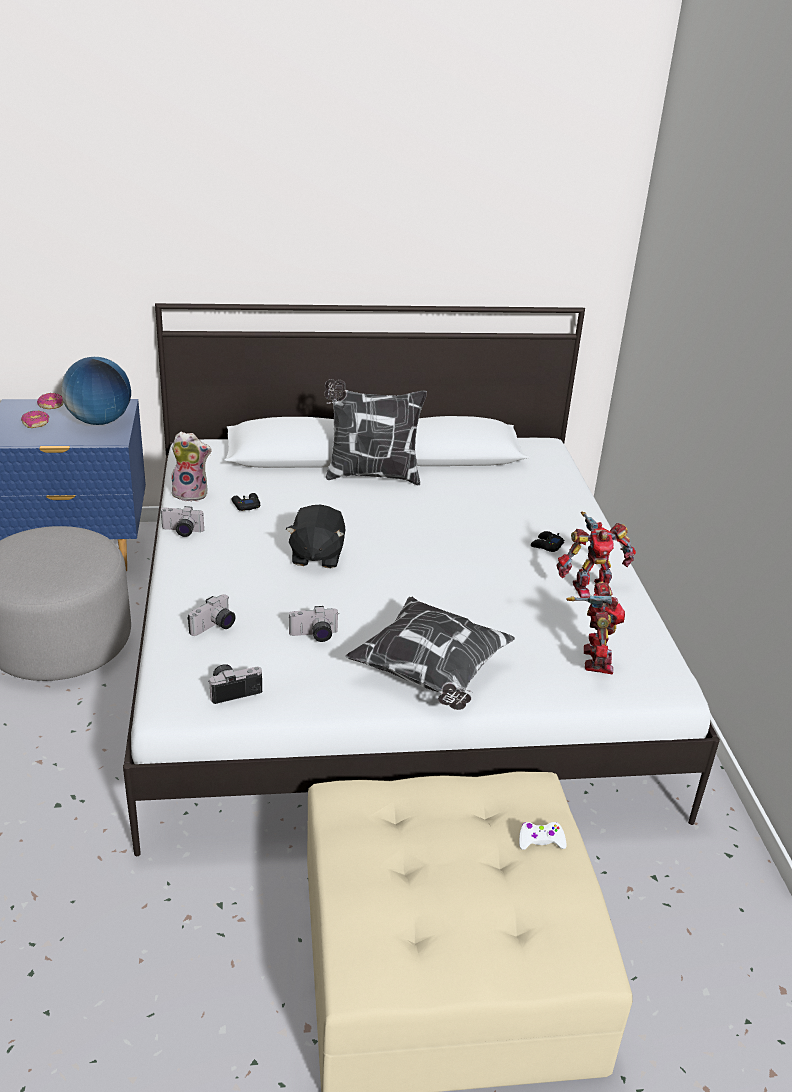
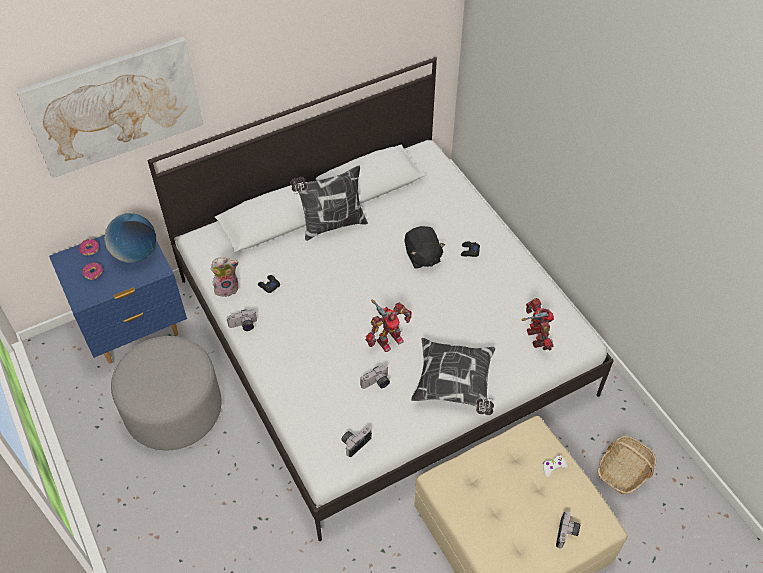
camera: 20 degrees left, 20 degrees up
(129, 206) = (115, 106): none -> picture
(214, 627) = (315, 400): camera -> camera (567, 534)
(316, 555) = (339, 315): black plush toy -> black plush toy (422, 256)
(590, 587) = (509, 278): toy robot -> toy robot (388, 339)
(691, 942) = (624, 470): none -> basket

